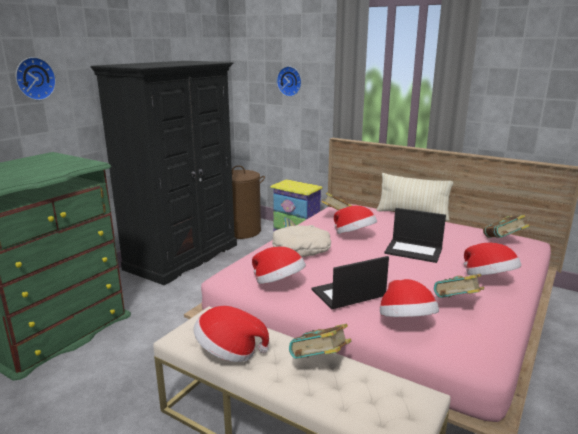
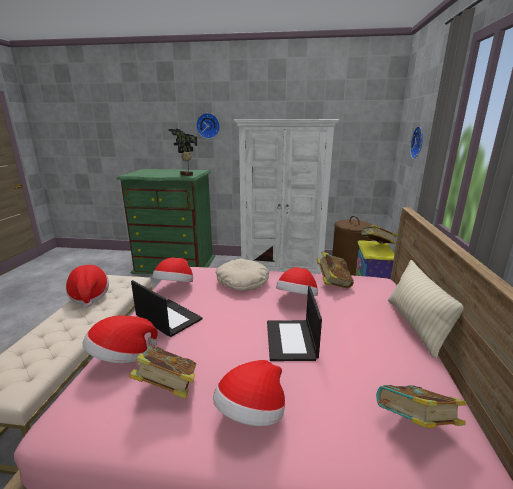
camera: 65 degrees right, 0 degrees up
(73, 163) = (186, 175): none -> potted plant
(183, 257) = (282, 268): black wardrobe -> white wardrobe
(320, 362) = (74, 330): book -> book (377, 246)

